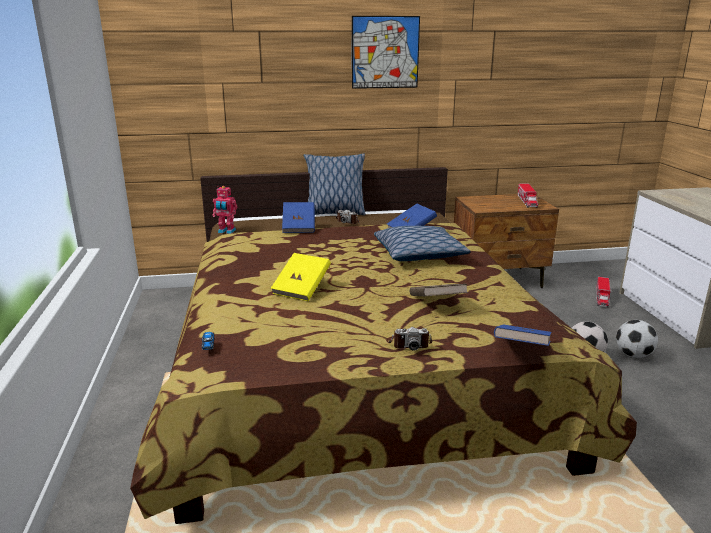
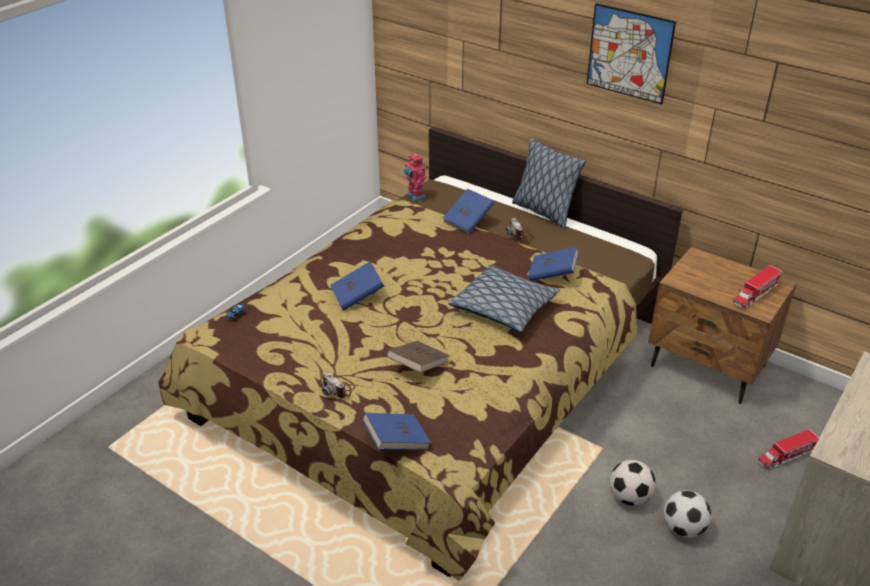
camera: 45 degrees right, 15 degrees up
(302, 289) = (357, 296): yellow book -> blue book

